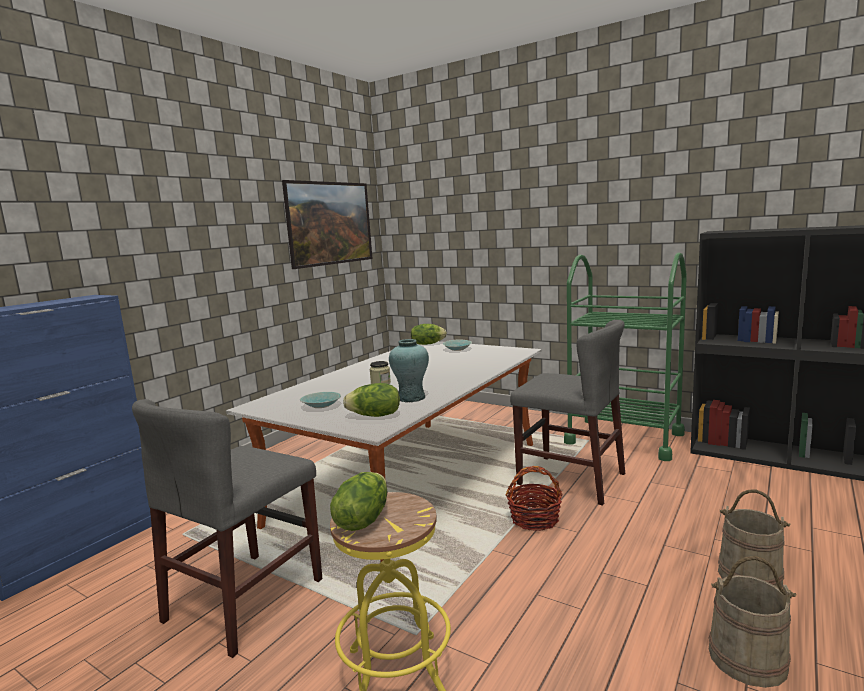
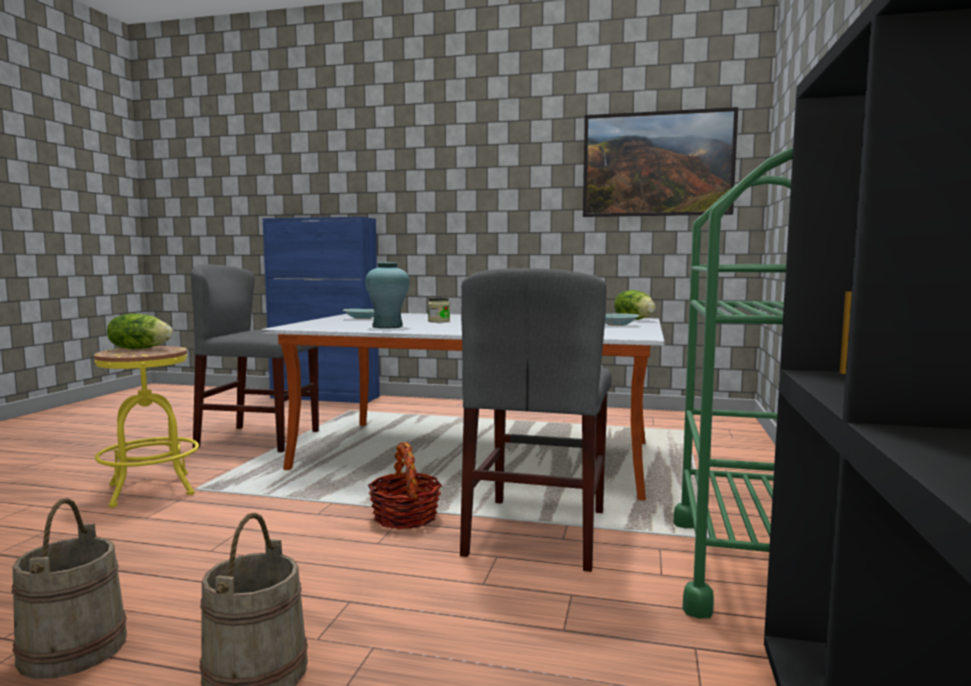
camera: 70 degrees right, 5 degrees down
(375, 416) = (330, 325): lettuce -> none

